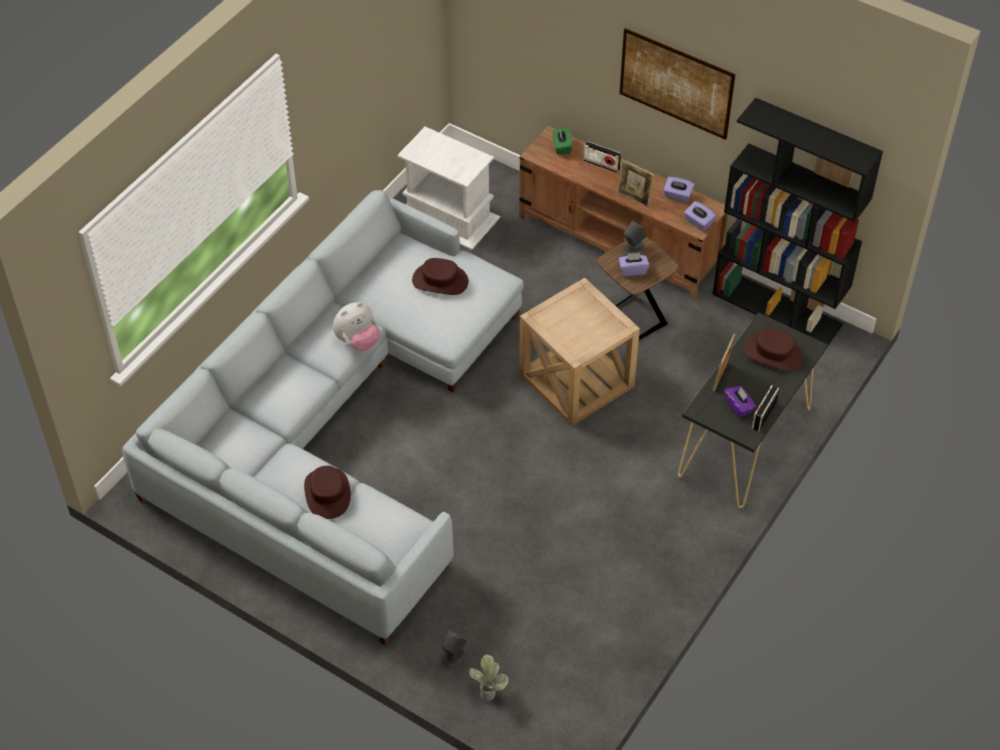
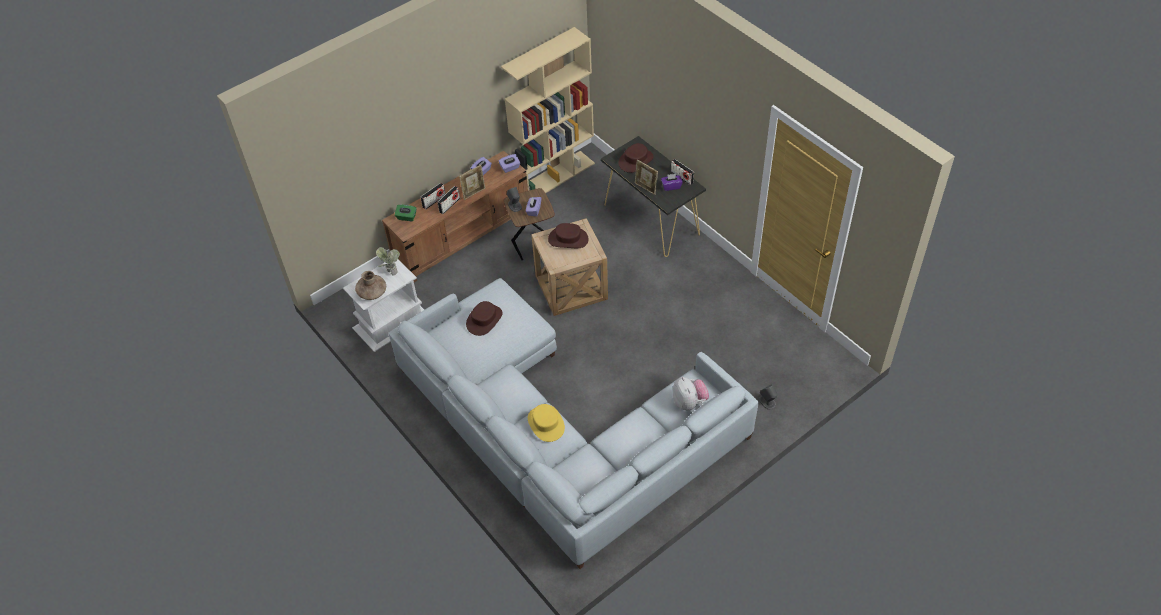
camera: 70 degrees left, 0 degrees up
(297, 386) = (546, 423): none -> yellow hat
(327, 493) = (649, 423): brown hat -> brown hat (568, 239)
(358, 341) = (518, 379): plush toy -> plush toy (689, 402)
(426, 154) = (372, 292): none -> brown vase
(488, 690) = (798, 389): potted plant -> potted plant (390, 271)
(601, 181) = (449, 205): none -> radio
(676, 83) = (450, 107): picture -> none
(778, 309) = (555, 176): black bookcase -> beige bookcase

